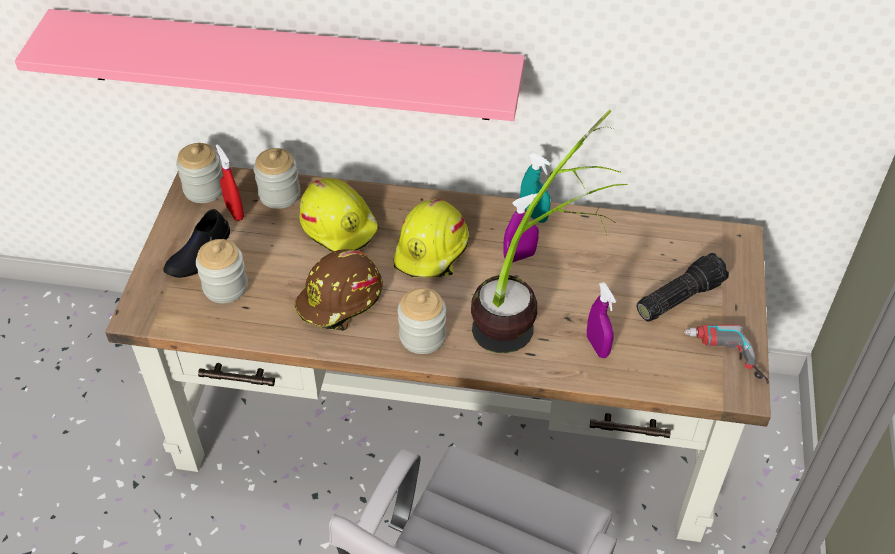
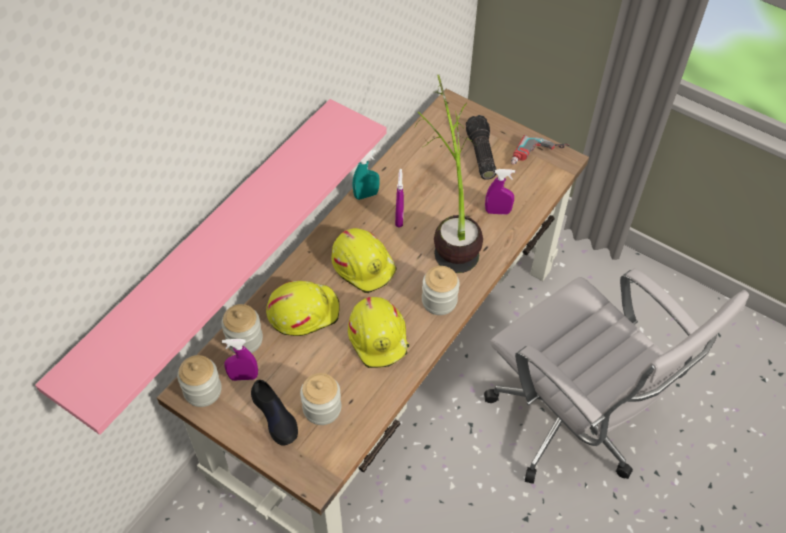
camera: 65 degrees left, 5 degrees up
(234, 211) = (243, 377): red spray bottle -> purple spray bottle
(341, 300) = (379, 337): brown hard hat -> yellow hard hat

